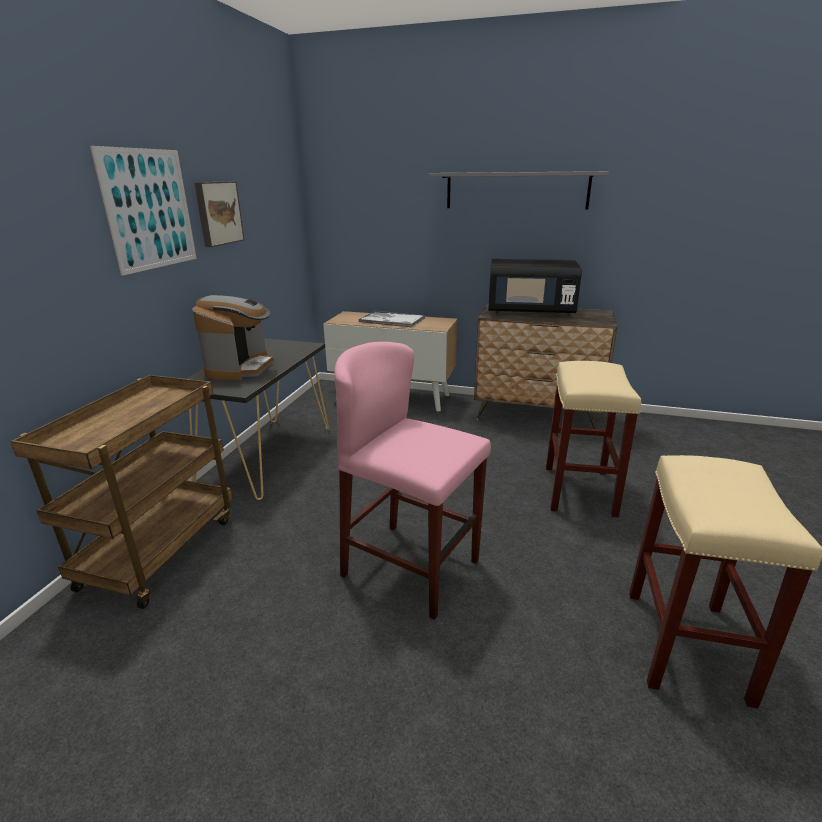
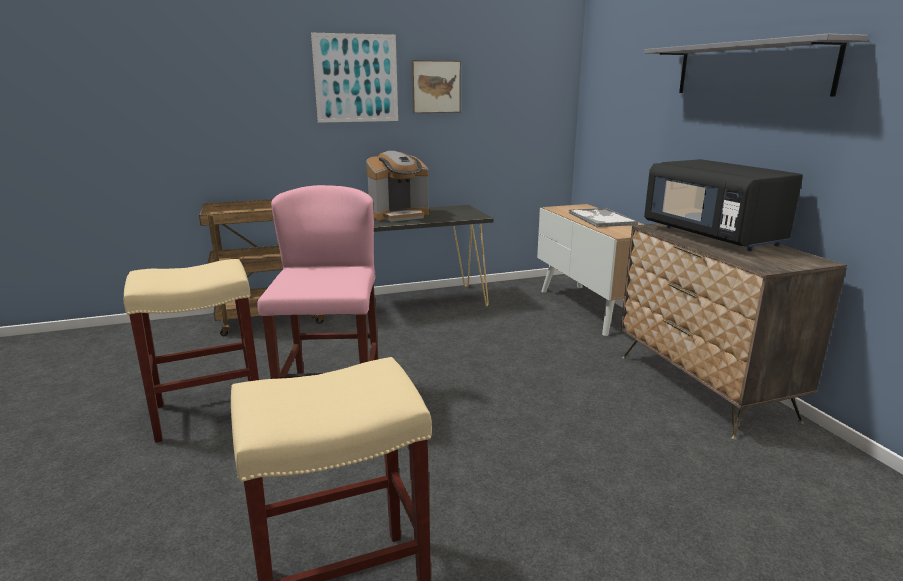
camera: 55 degrees right, 5 degrees down
(578, 489) = (566, 456): beige stool -> beige stool (211, 411)

